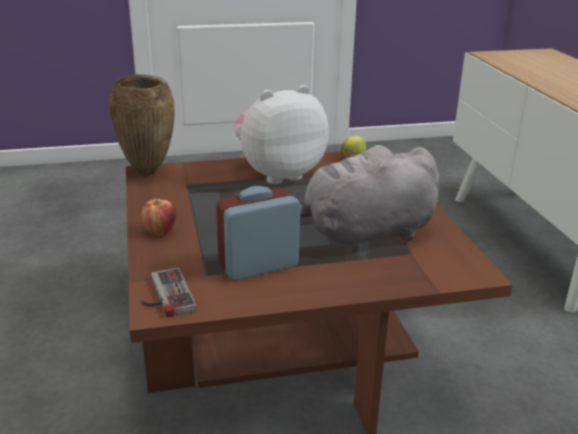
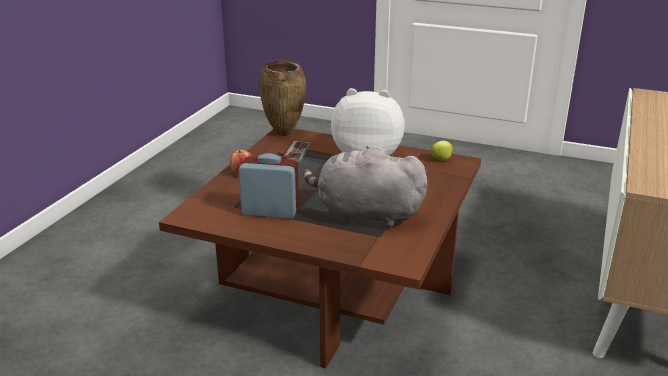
camera: 35 degrees right, 0 degrees up
(164, 296) = (197, 210): game controller -> game controller (291, 153)

